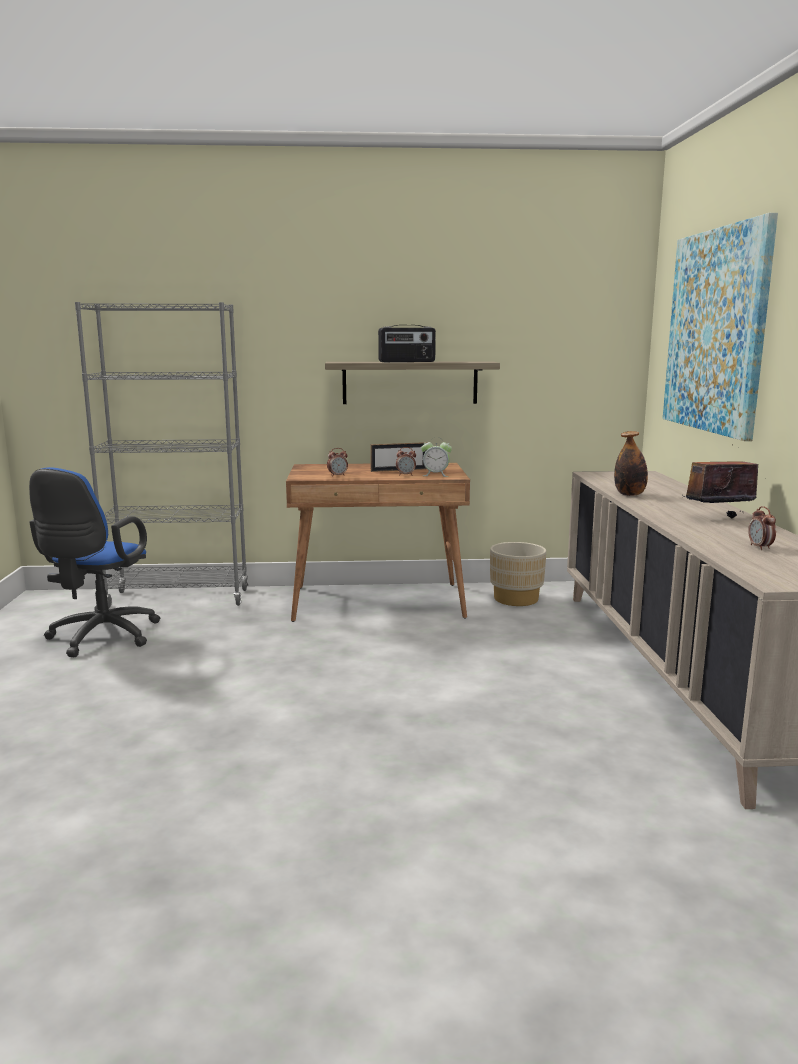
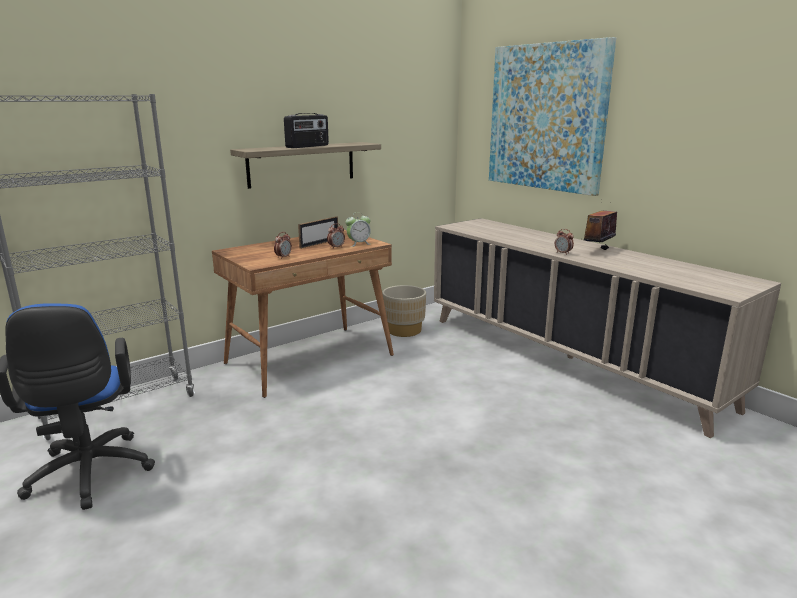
camera: 35 degrees left, 5 degrees up
(629, 494) = (514, 241): bottle -> none
(760, 547) = (666, 269): alarm clock -> alarm clock (563, 253)

